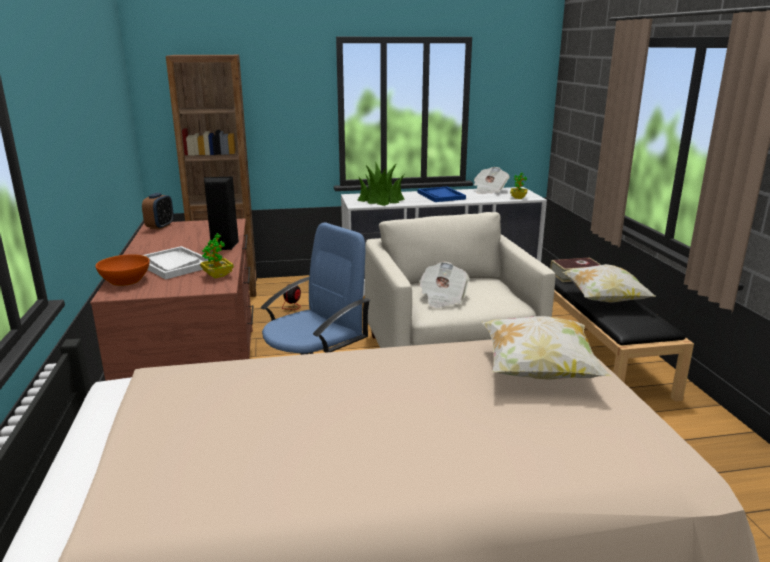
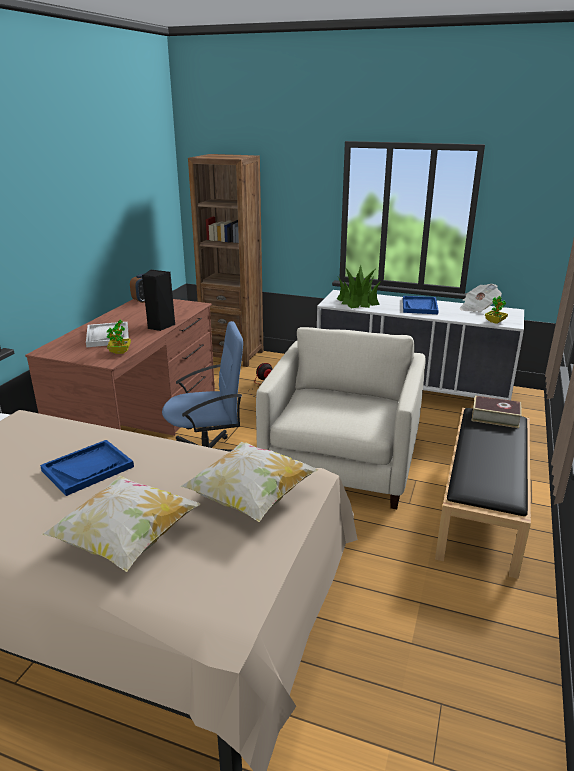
camera: 30 degrees right, 5 degrees up
(125, 280) = (63, 342): orange bowl -> none
(335, 397) = (88, 468): none -> blue tray
(442, 298) = (317, 409): newspaper -> none
(604, 300) = (487, 451): pillow -> pillow (126, 540)

